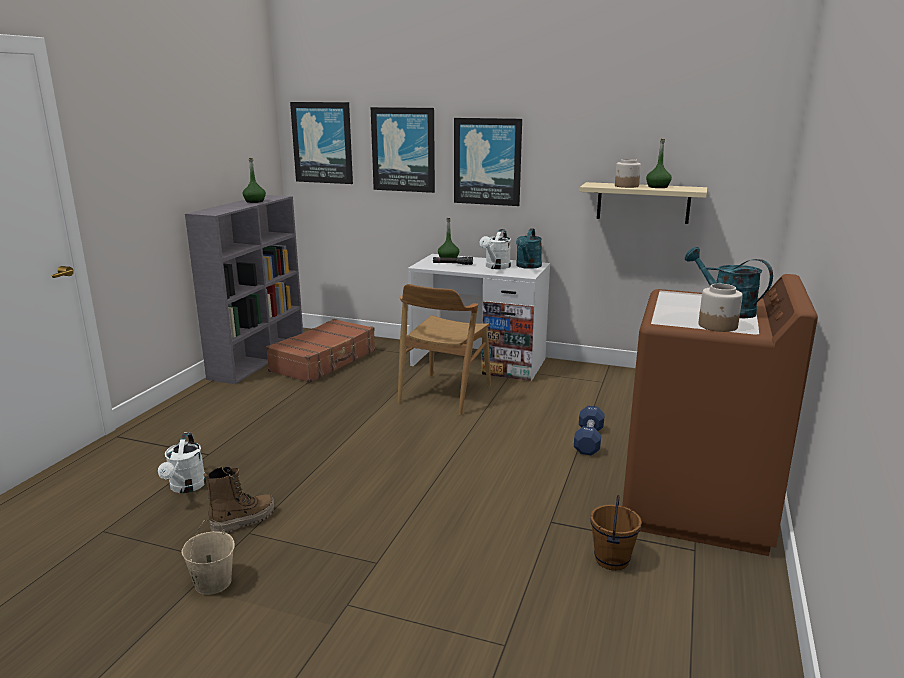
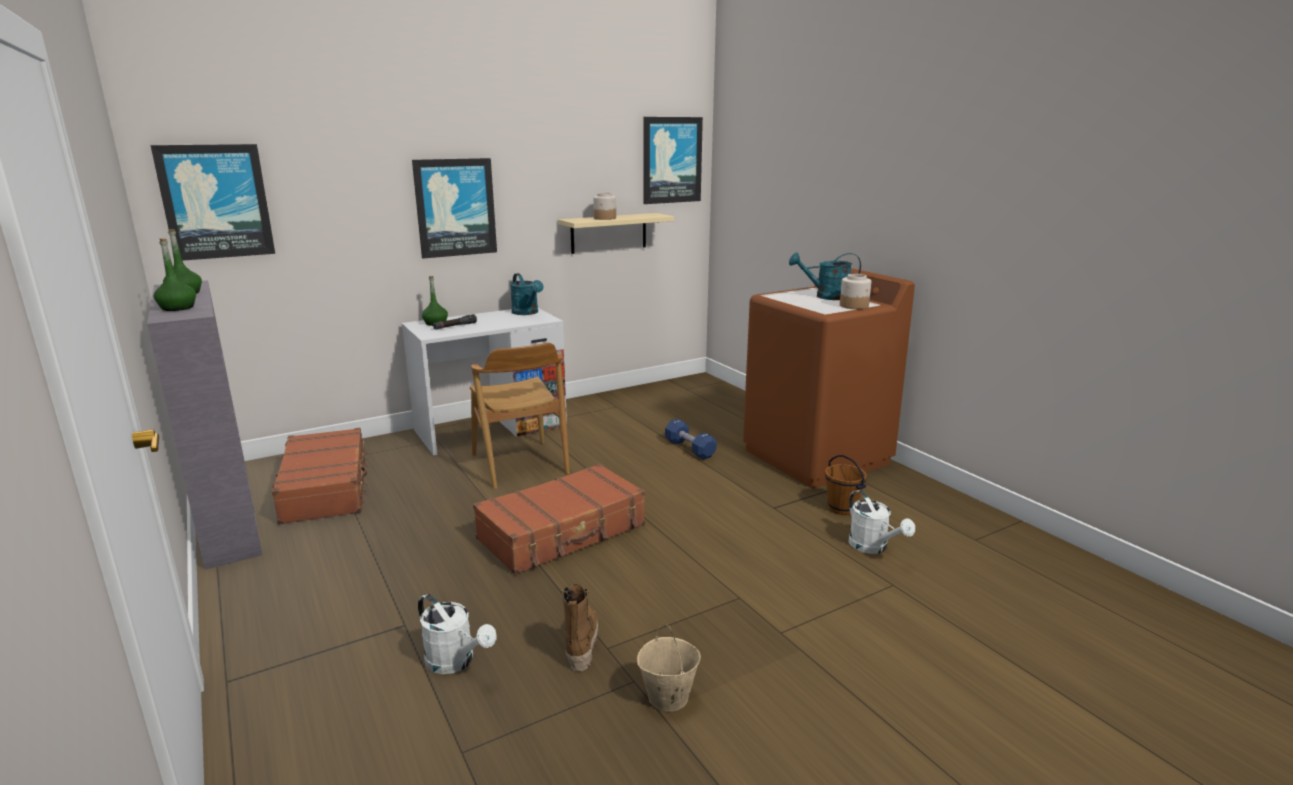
camera: 50 degrees left, 0 degrees up
(374, 451) = (563, 532): none -> brown suitcase
(403, 149) = (346, 202): picture -> picture (671, 160)
(496, 267) = (502, 319): white watering can -> white watering can (873, 547)
(658, 187) = (628, 216): green bottle -> green bottle (178, 308)

